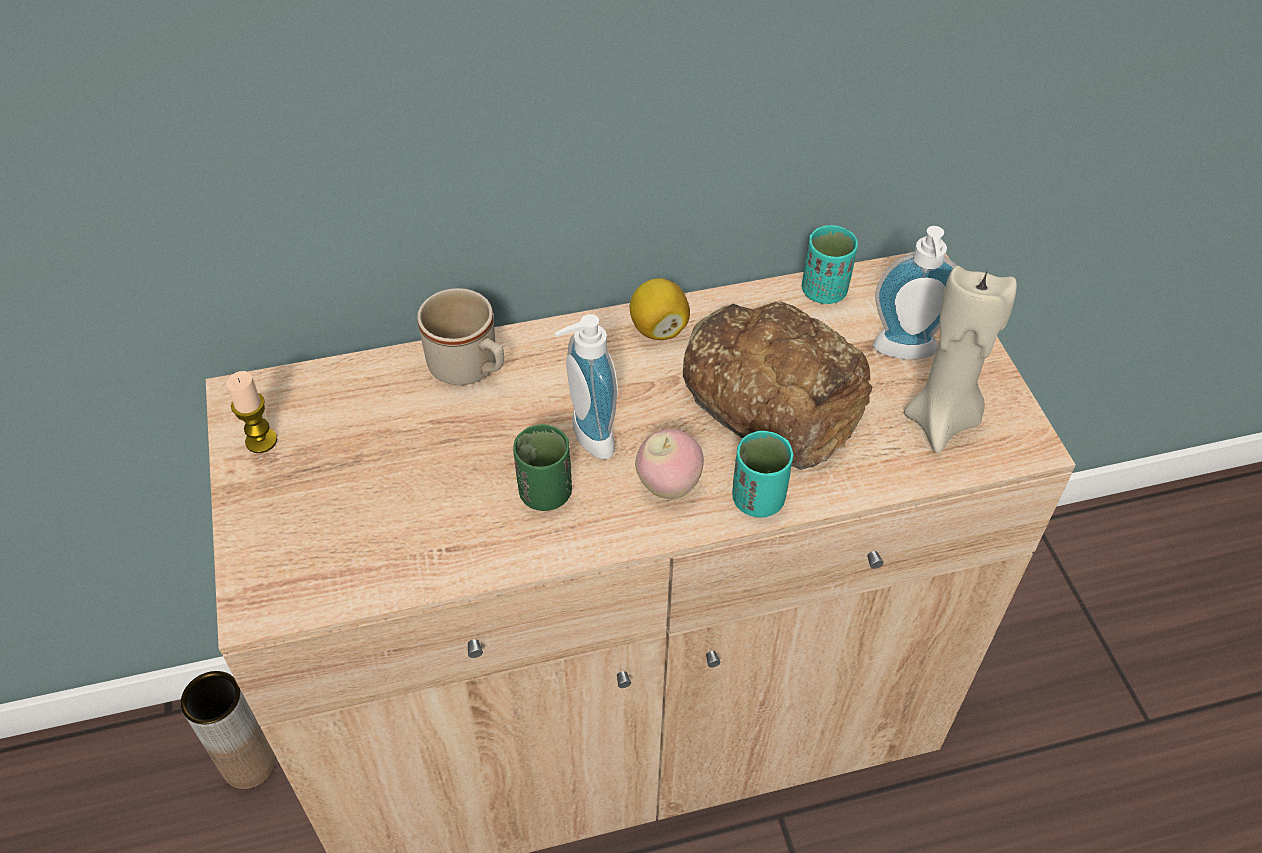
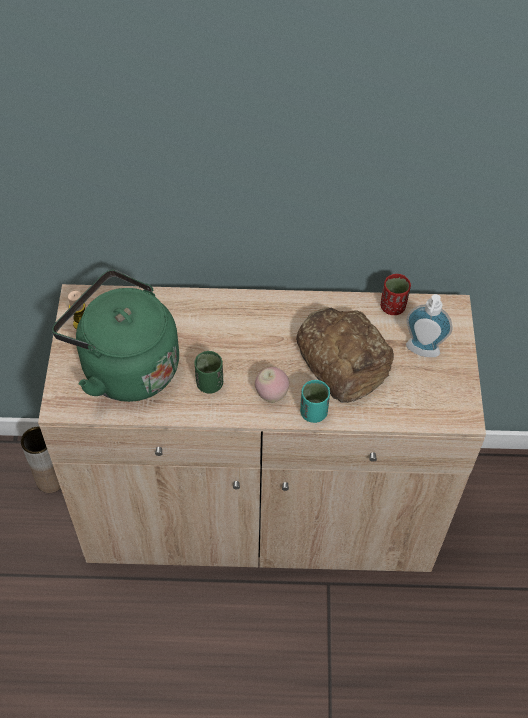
camera: 15 degrees right, 5 degrees up
(370, 498) = (125, 366): none -> green kettle
(470, 369) = (193, 309): beige mug -> none
(586, 438) = (239, 360): soap dispenser -> none
(658, 328) = (296, 308): lemon -> none
(824, 291) = (392, 307): turquoise cup -> red cup
(942, 421) = (425, 394): beige candle -> none

